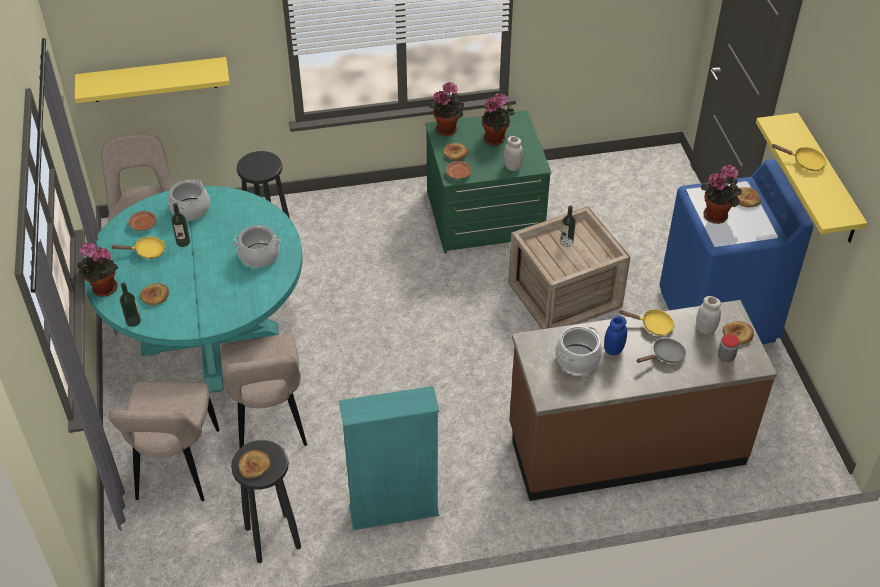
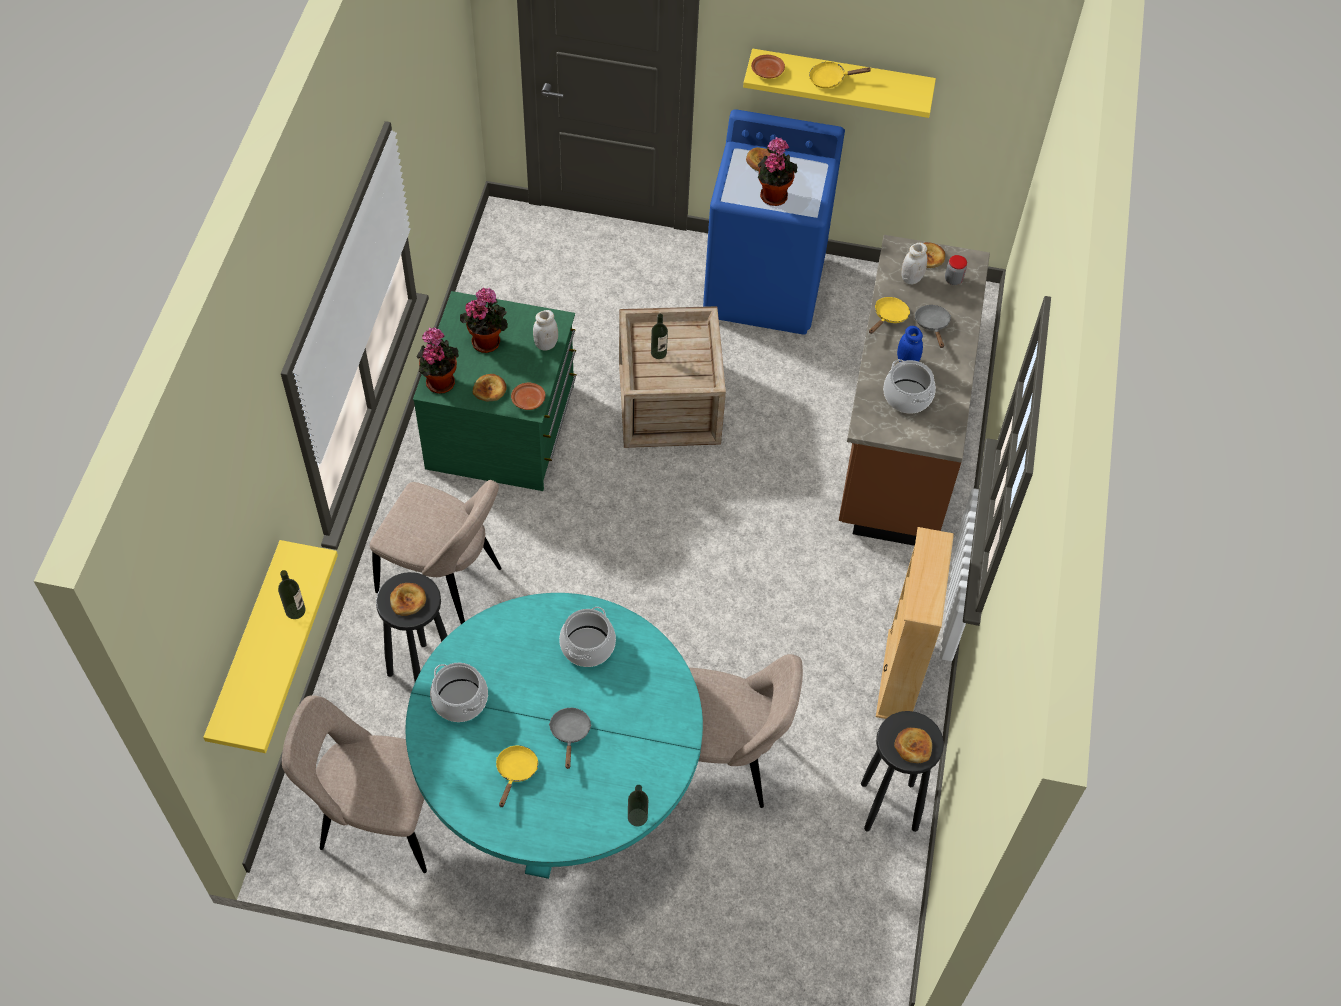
camera: 70 degrees left, 10 degrees up
(103, 289) = (562, 840): potted plant -> none
(143, 224) = (459, 764): brown plate -> brown plate (767, 71)
(155, 296) = (603, 781): bread -> bread (408, 600)
(176, 469) = (751, 882): beige chair -> beige chair (444, 582)
(183, 242) = (519, 724): bottle -> bottle (295, 610)
(186, 268) = (570, 733): none -> grey frying pan
(394, 511) = (899, 676): turquoise bookcase -> beige bookcase
(804, 162) = (830, 79): yellow frying pan -> yellow frying pan turned 135 degrees counterclockwise

